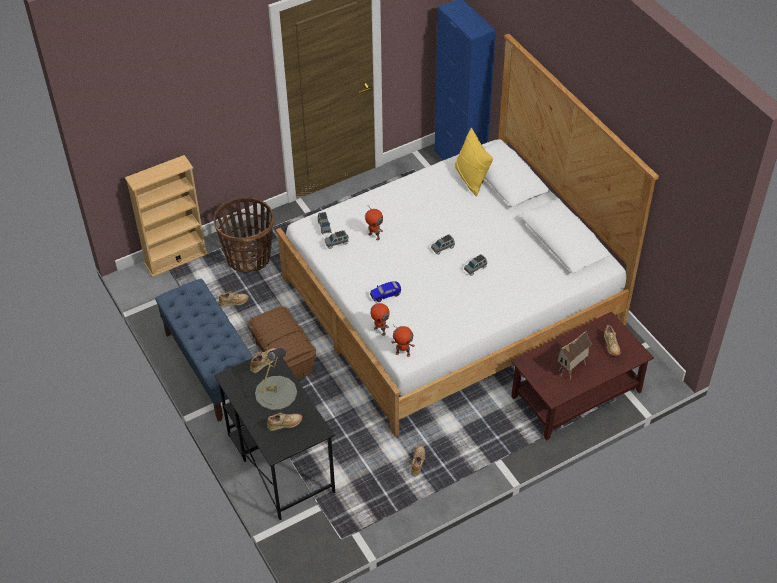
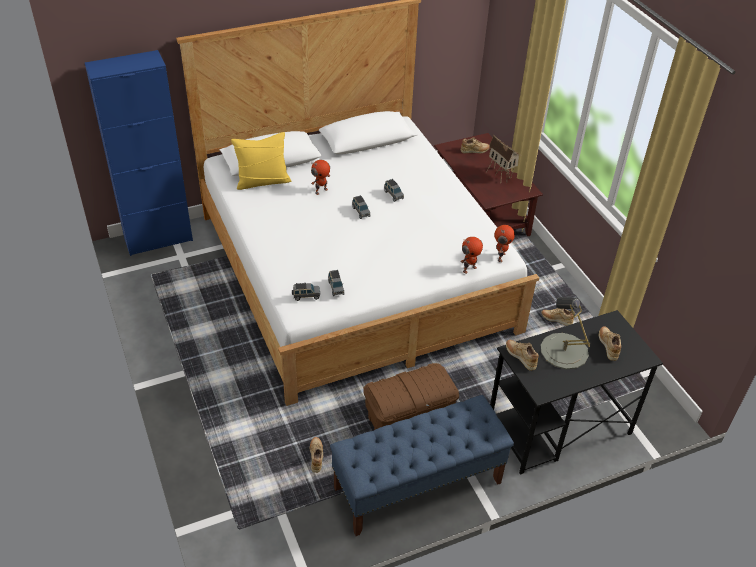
camera: 85 degrees left, 5 degrees down
(176, 259) = (221, 520): beige bookcase -> none
(248, 257) = (243, 437): basket -> none
(374, 236) = (332, 257): toy robot -> toy robot (321, 191)
(385, 295) = (419, 260): toy car -> none

